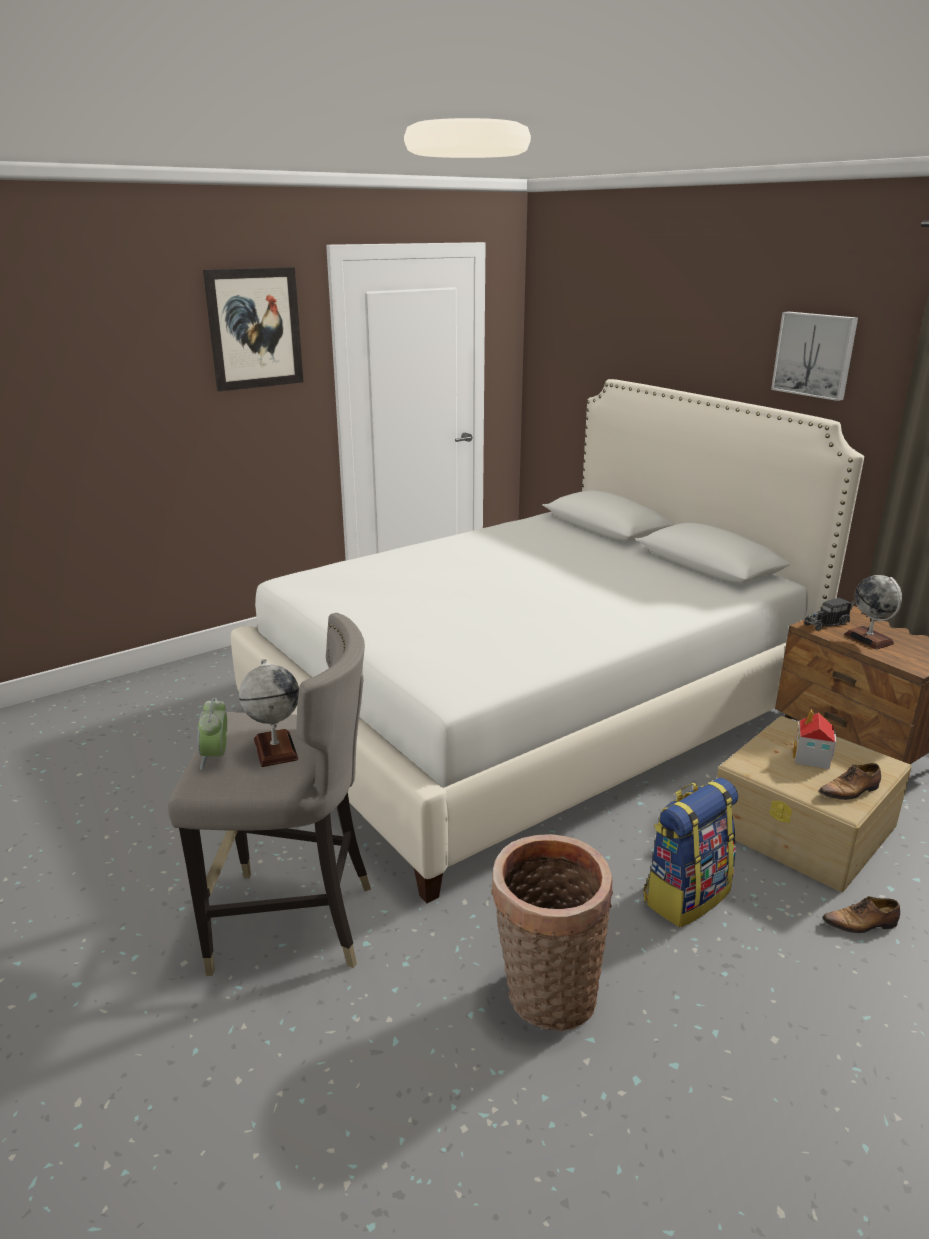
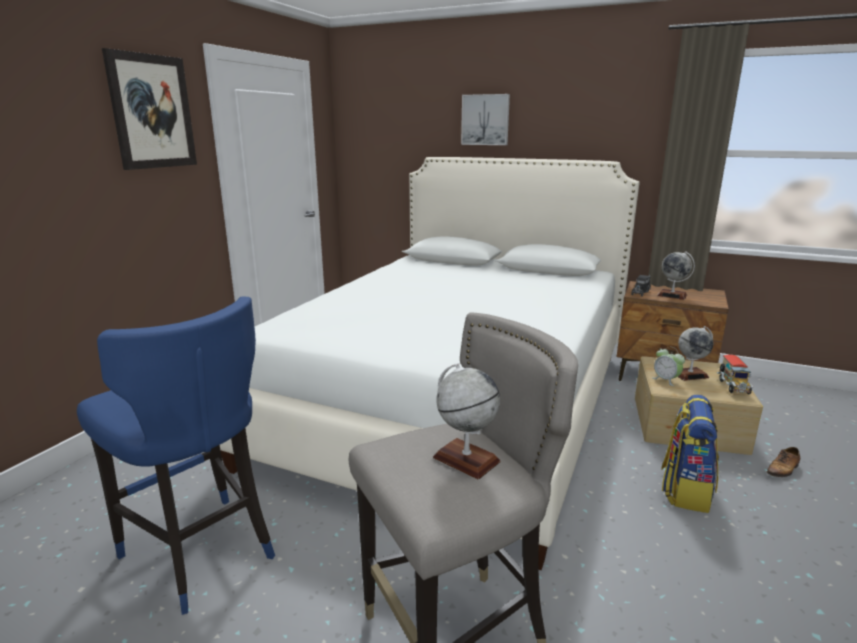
camera: 30 degrees left, 5 degrees down
(172, 779) = (201, 554): none -> blue stool
(216, 756) = (418, 485): alarm clock -> alarm clock (666, 380)
(545, 995) = (696, 602): basket -> none
(811, 758) = (690, 375): toy house -> globe
(815, 355) = (589, 122): picture -> picture (485, 120)
(850, 791) = (732, 387): shoe -> toy truck

